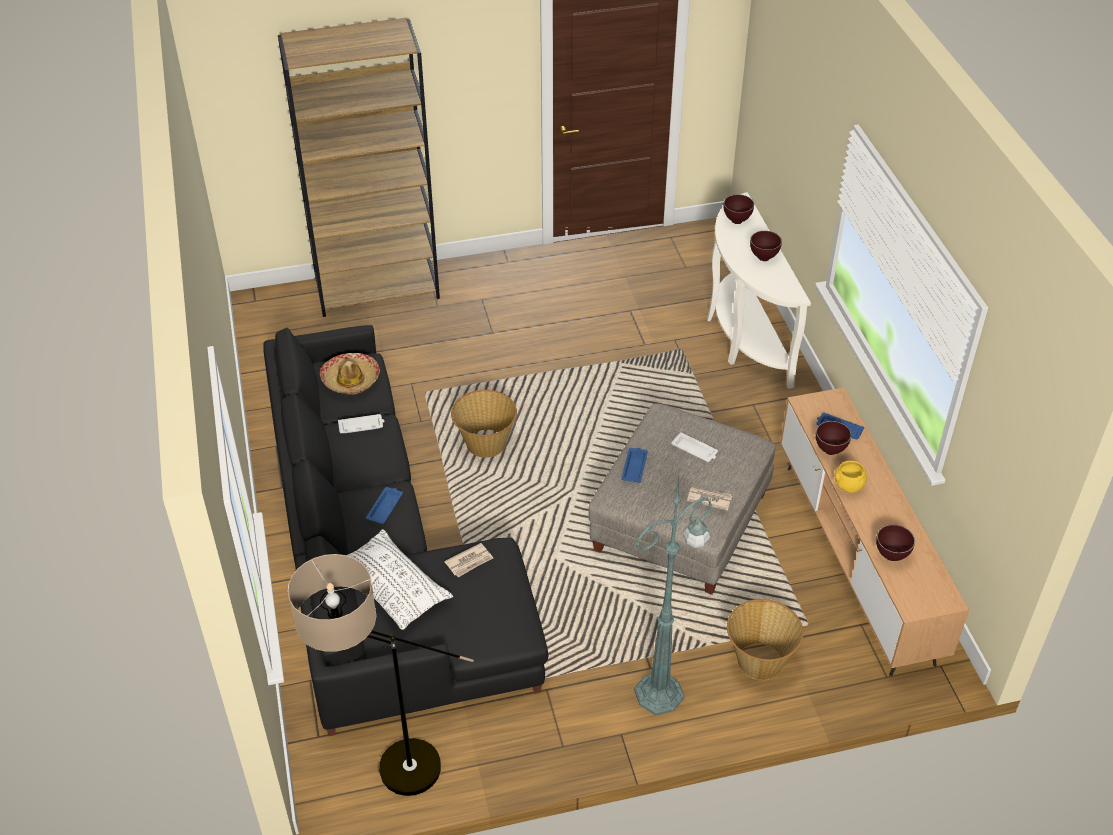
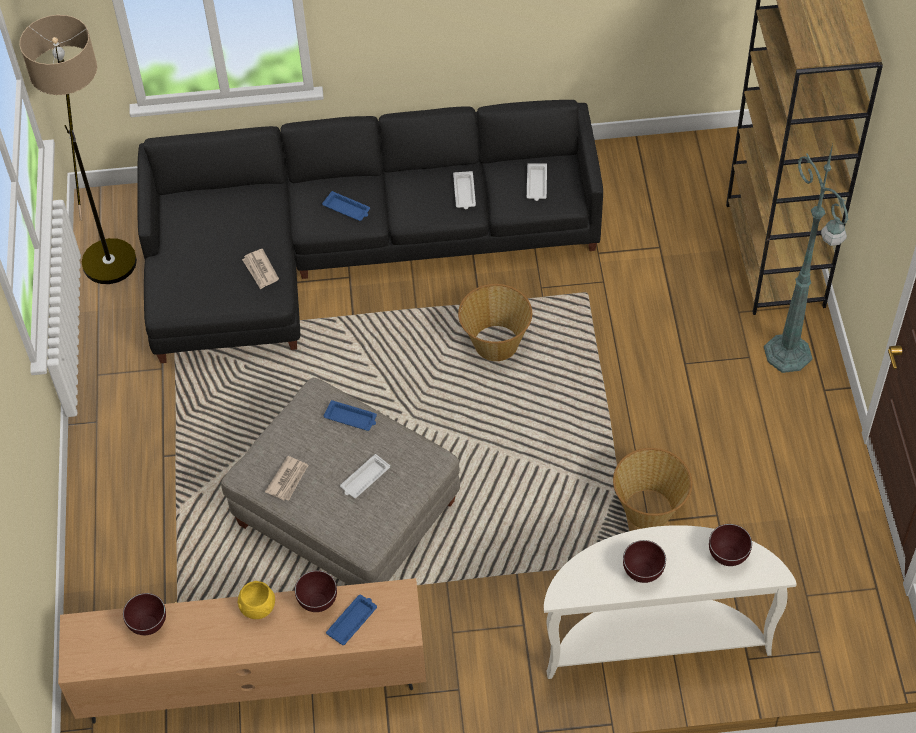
camera: 100 degrees right, 10 degrees up
(351, 379) = (536, 184): hat -> white tray
(393, 588) = (243, 212): white pillow -> none
(661, 692) = (132, 461): green floor lamp -> green floor lamp (789, 355)
(759, 660) = (145, 553): basket -> basket (649, 509)

